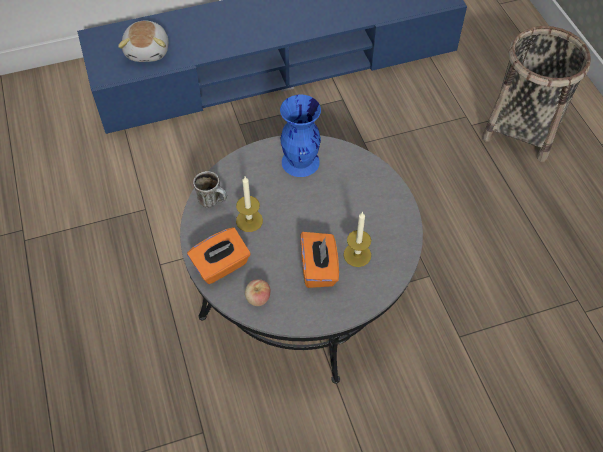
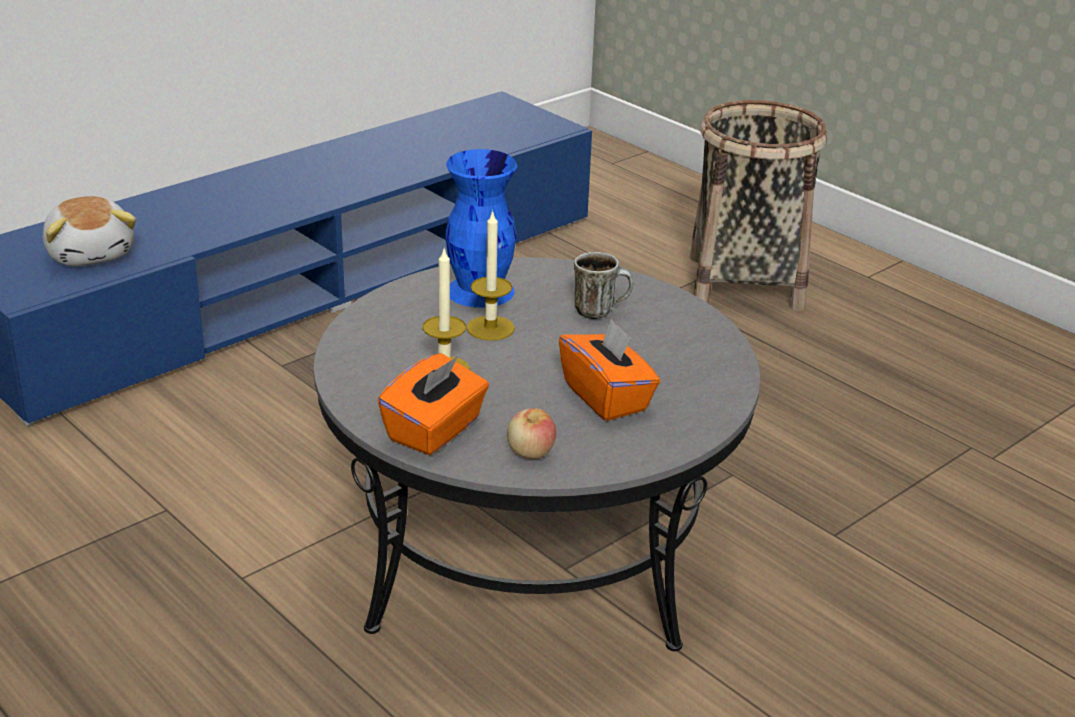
camera: 25 degrees left, 25 degrees down
(213, 201) = (362, 360): mug -> mug (600, 311)
(357, 255) = (655, 369): candle -> candle (490, 328)

